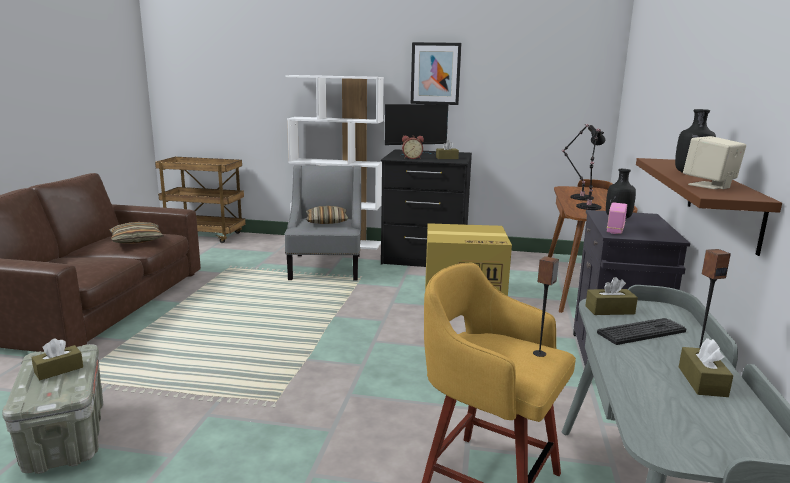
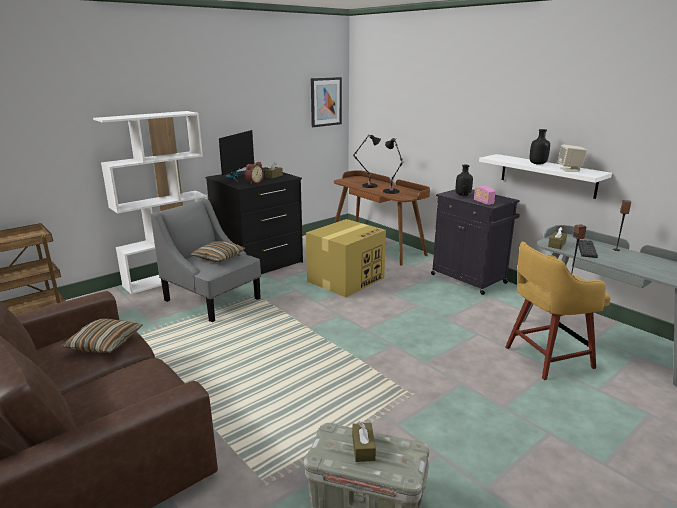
camera: 50 degrees left, 5 degrees up
(435, 73) = (229, 103): picture -> picture (326, 102)
(702, 381) = (641, 259): brown tissue box -> none
(723, 202) = (547, 175): brown shelf -> white shelf

